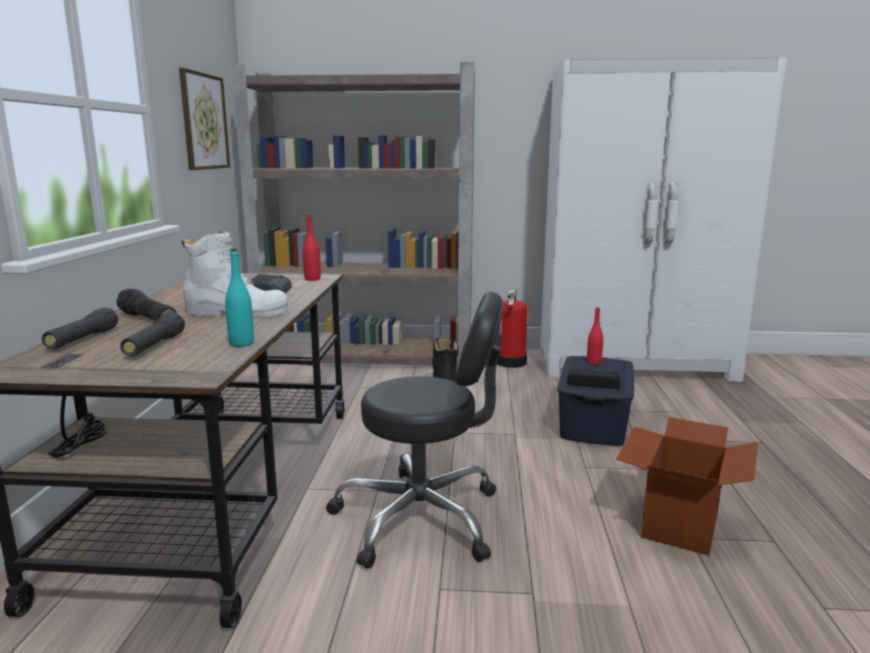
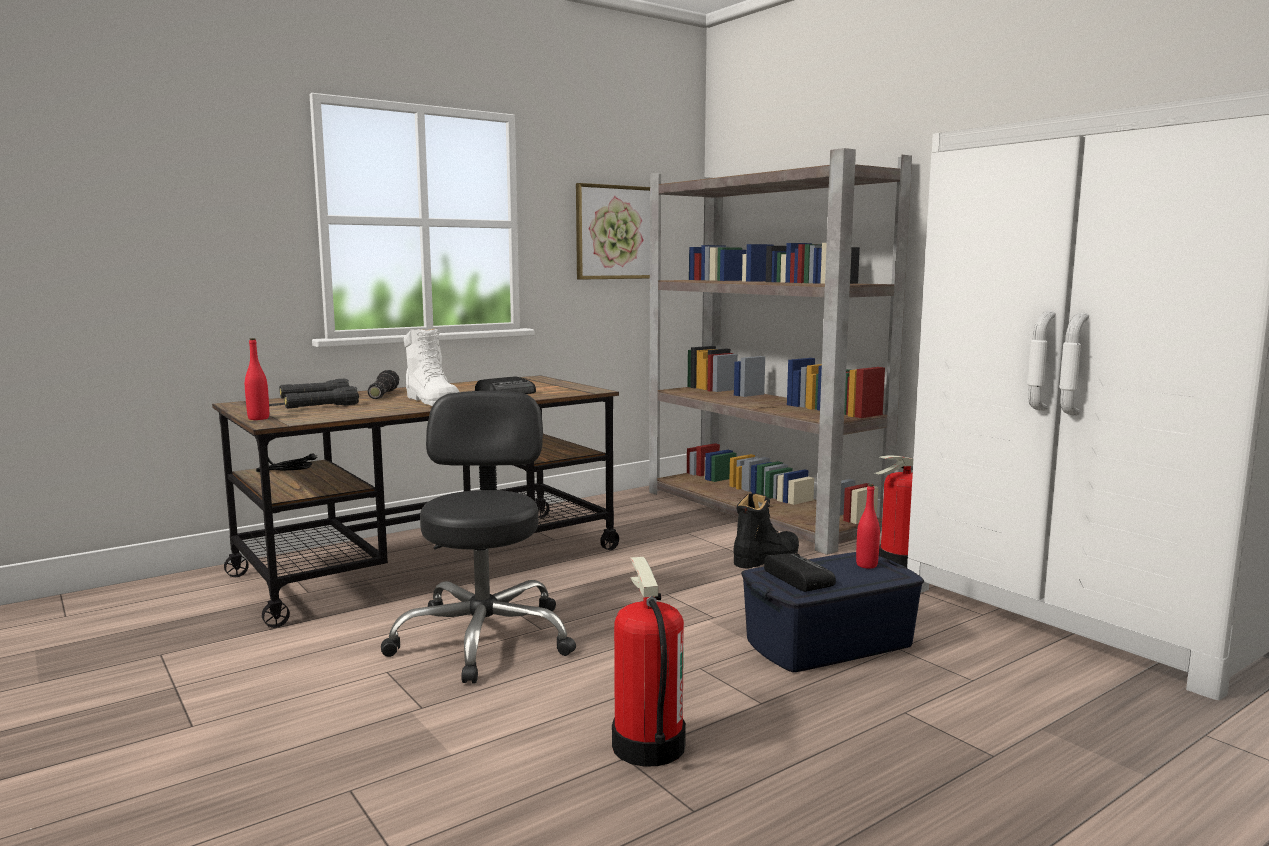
camera: 50 degrees right, 5 degrees down
(241, 343) = (354, 415): turquoise bottle -> none
(312, 279) = (577, 391): red bottle -> red bottle (258, 418)
(427, 519) = (485, 635): black office chair -> black office chair turned 150 degrees counterclockwise
(679, 524) = (647, 745): cardboard box -> fire extinguisher

